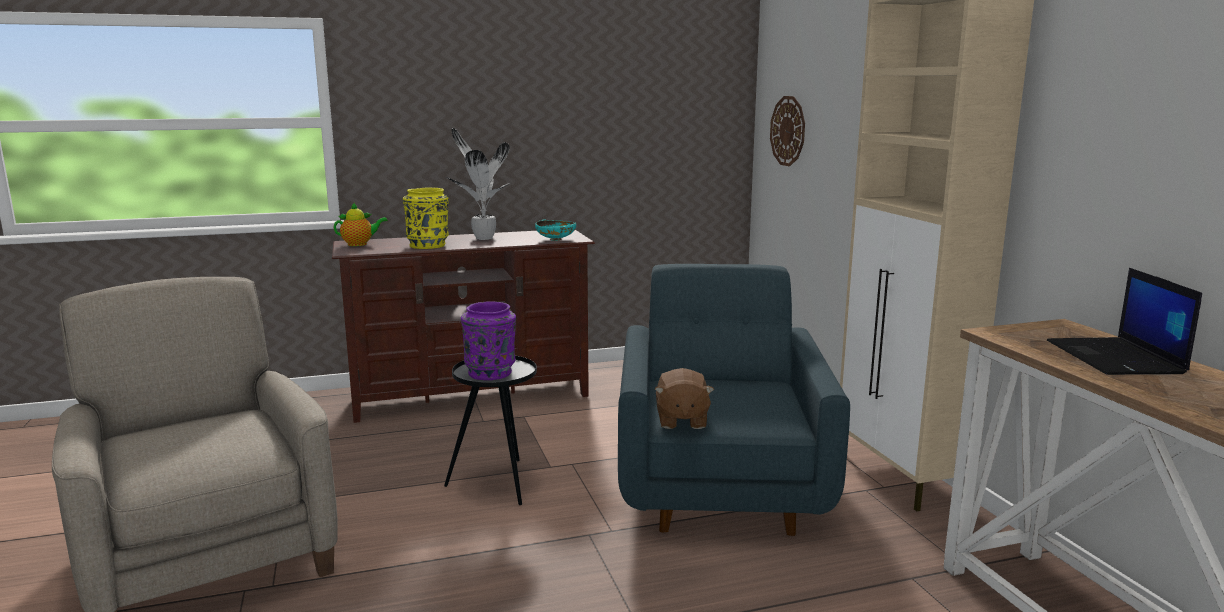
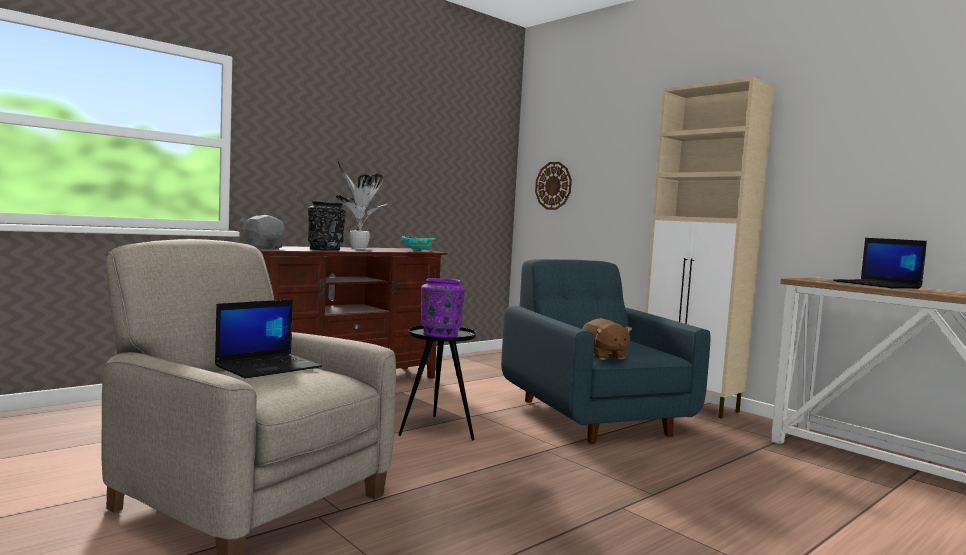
camera: 25 degrees left, 10 degrees down
(212, 425) = (269, 366): none -> laptop
(360, 244) = (263, 247): teapot -> grey plush toy
(428, 245) = (325, 249): yellow vase -> black vase

